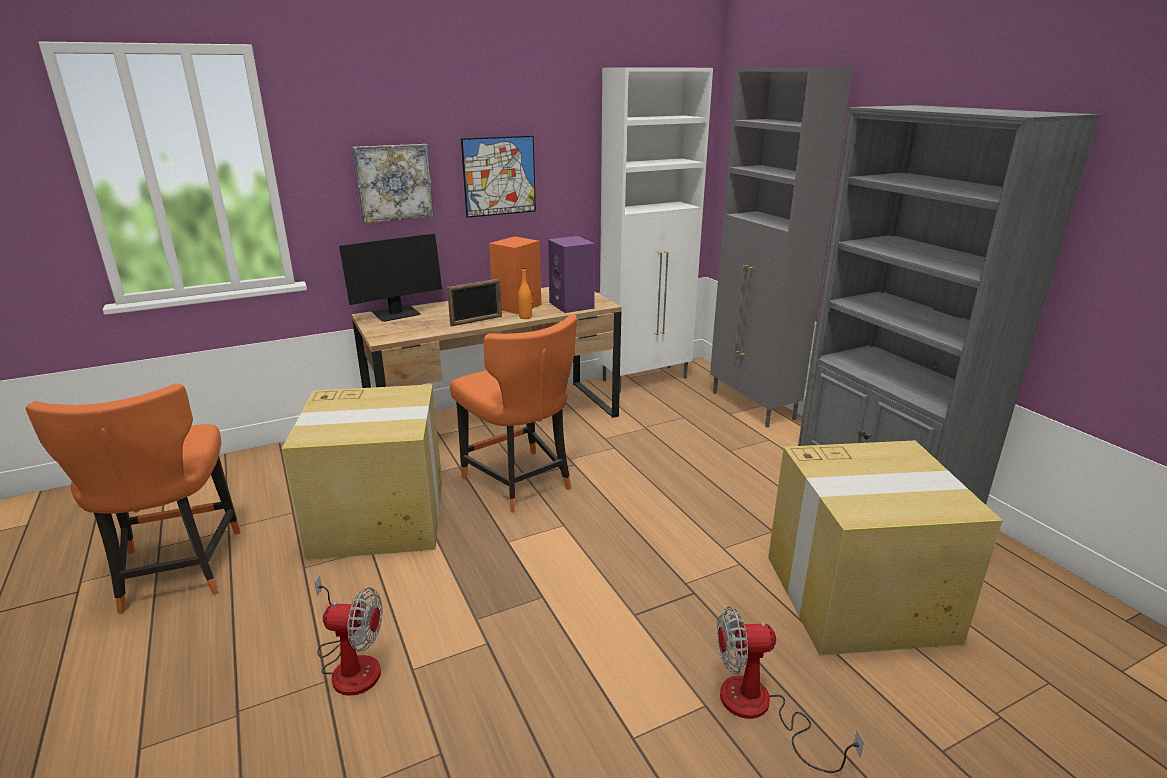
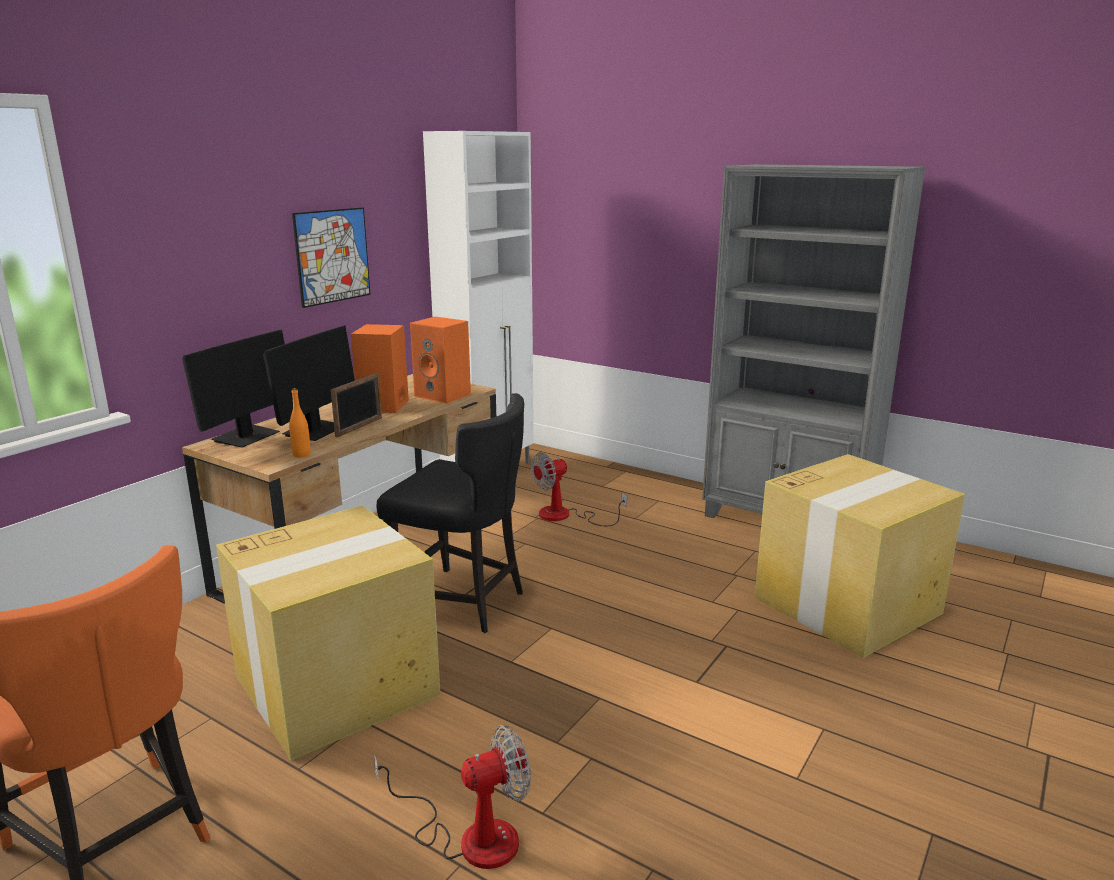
camera: 30 degrees left, 5 degrees down
(394, 182) = (223, 270): picture -> none
(443, 318) = (315, 431): none -> monitor
(520, 482) = (463, 602): orange chair -> black chair
(525, 317) = (410, 414): orange bottle -> orange bottle (301, 455)
(573, 305) = (444, 395): purple speaker -> orange speaker
(753, 406) = (616, 475): grey cabinet -> none
(760, 710) = (864, 715): fan -> fan (565, 516)

